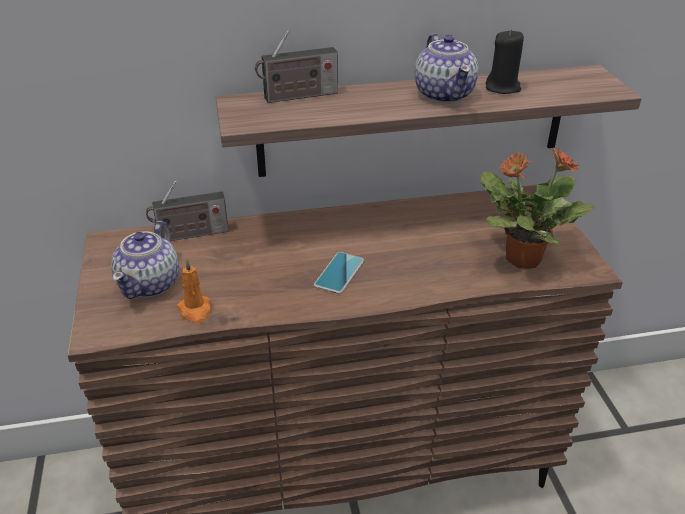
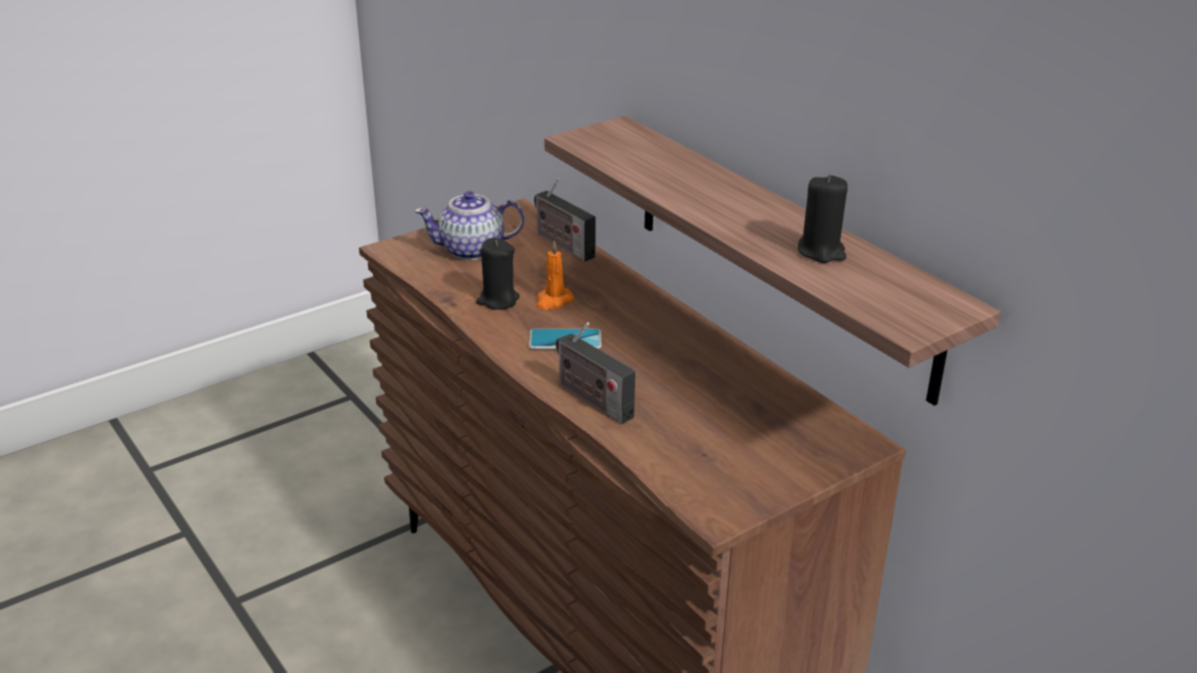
camera: 65 degrees right, 5 degrees down
(195, 310) = (450, 282): orange candle -> orange candle (553, 301)
(250, 291) = (498, 300): none -> black candle
(297, 96) = (663, 149): radio -> radio (591, 399)
(444, 94) = (758, 220): teapot -> none
(521, 258) = (695, 456): potted plant -> none

